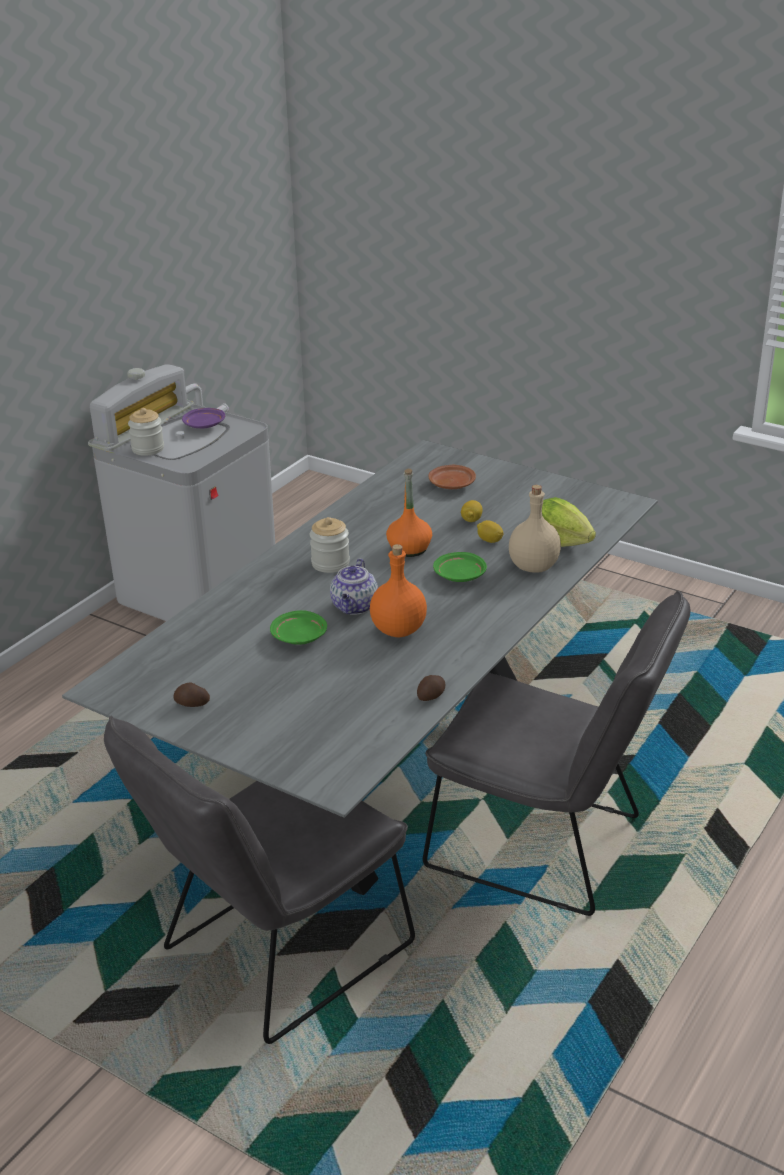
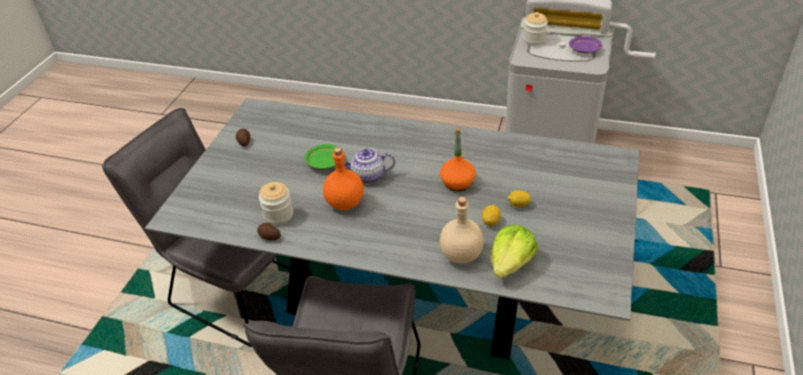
camera: 75 degrees right, 10 degrees up
(330, 563) = (419, 152): jar -> jar (278, 215)
(451, 484) = (571, 181): brown plate -> none
(459, 576) = (429, 216): green plate -> none

